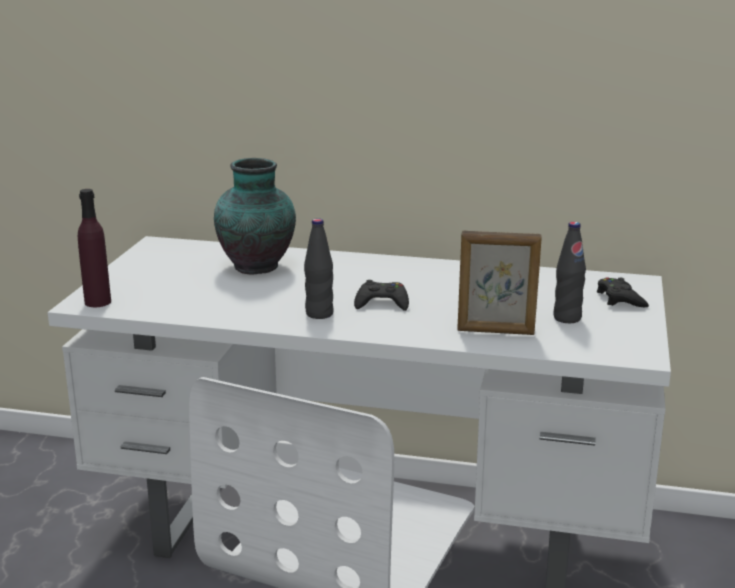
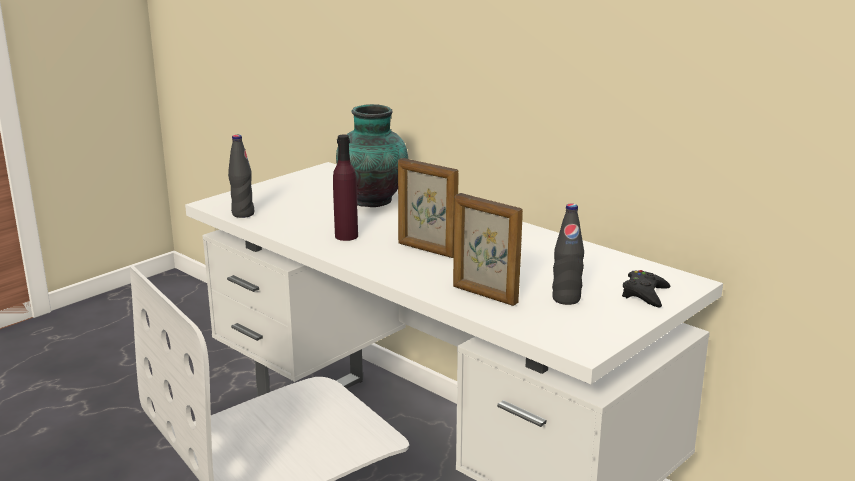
camera: 30 degrees right, 0 degrees up
(98, 302) = (225, 204): purple bottle -> purple bottle (346, 236)
(319, 314) = (364, 247): black bottle -> black bottle (243, 214)
(382, 302) = (426, 250): black game controller -> picture frame

